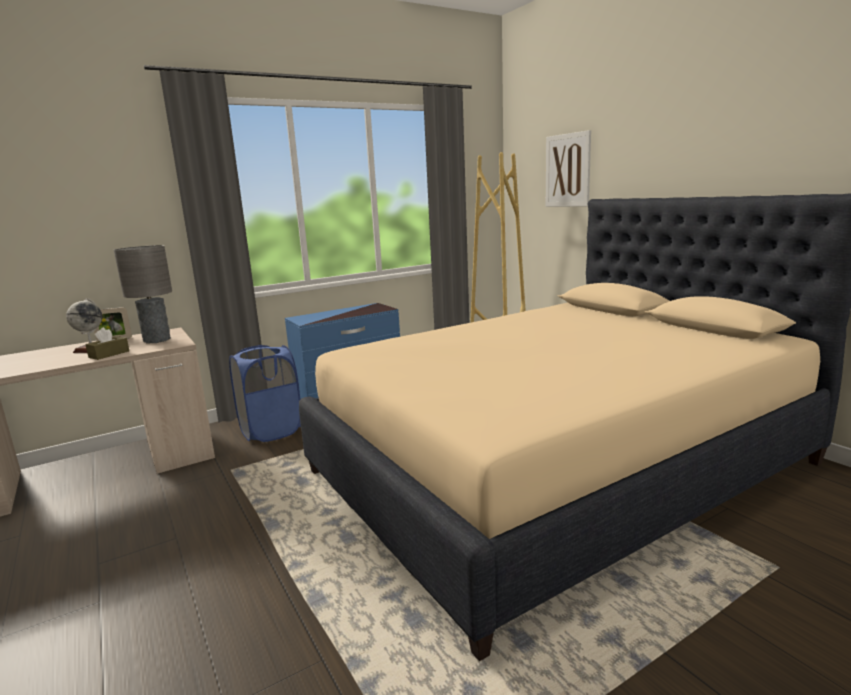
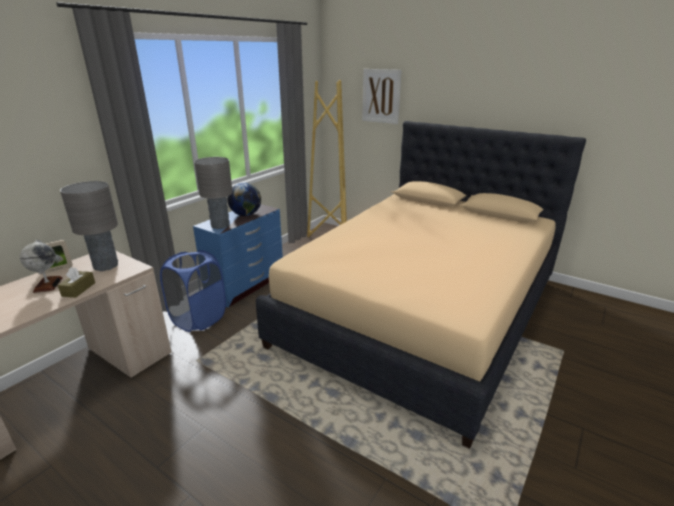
camera: 25 degrees left, 10 degrees up
(312, 319) = (220, 225): none -> grey table lamp
(352, 312) = (245, 215): none -> globe

